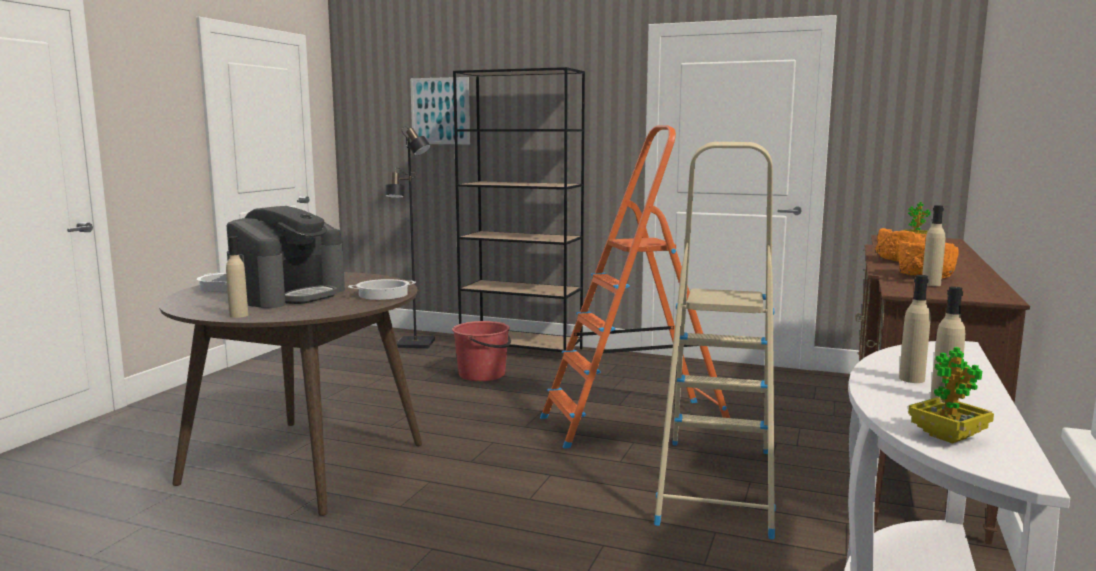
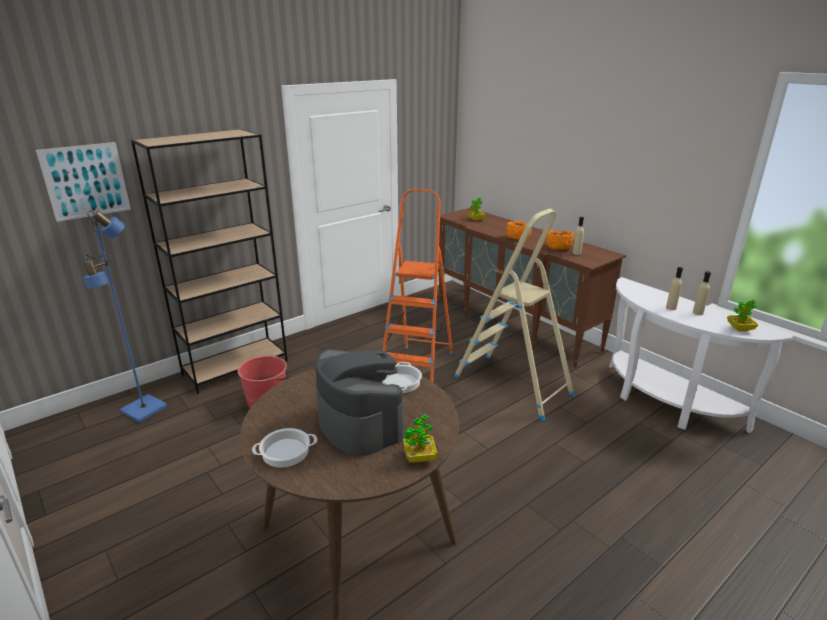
camera: 60 degrees left, 15 degrees up
(239, 315) = (419, 457): beige bottle -> potted plant
(415, 343) = (144, 409): black floor lamp -> blue floor lamp

